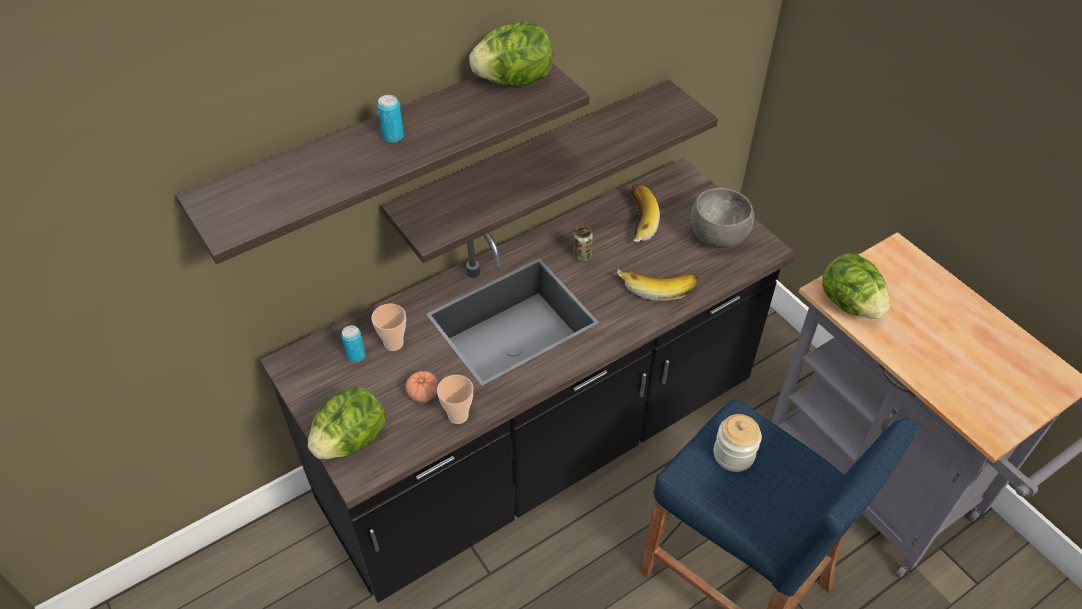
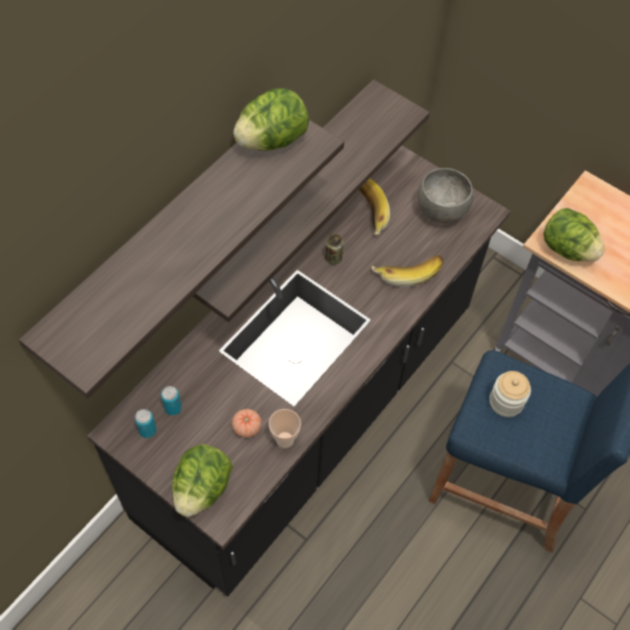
camera: 20 degrees left, 10 degrees up
(393, 136) = (190, 227): can -> can (147, 430)
(393, 343) = (201, 387): cup -> none

